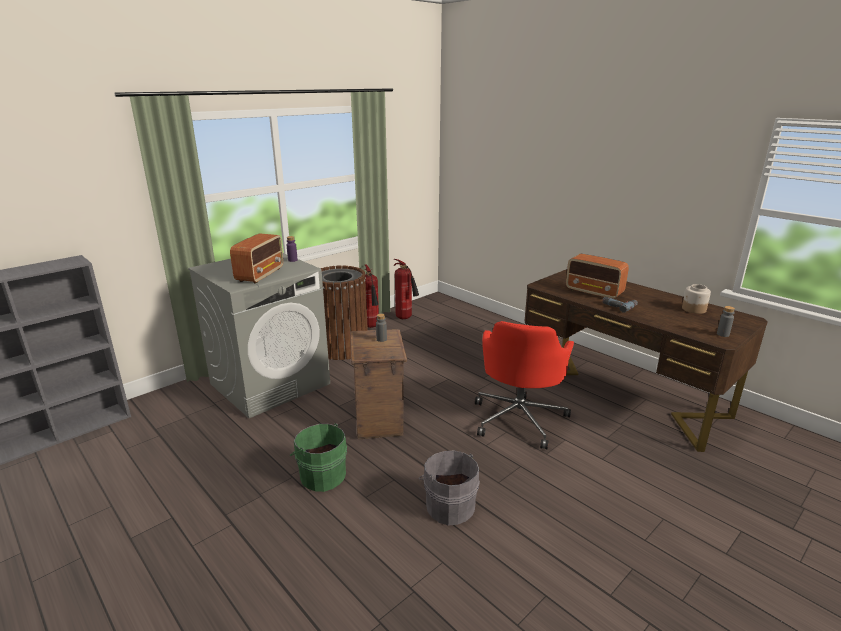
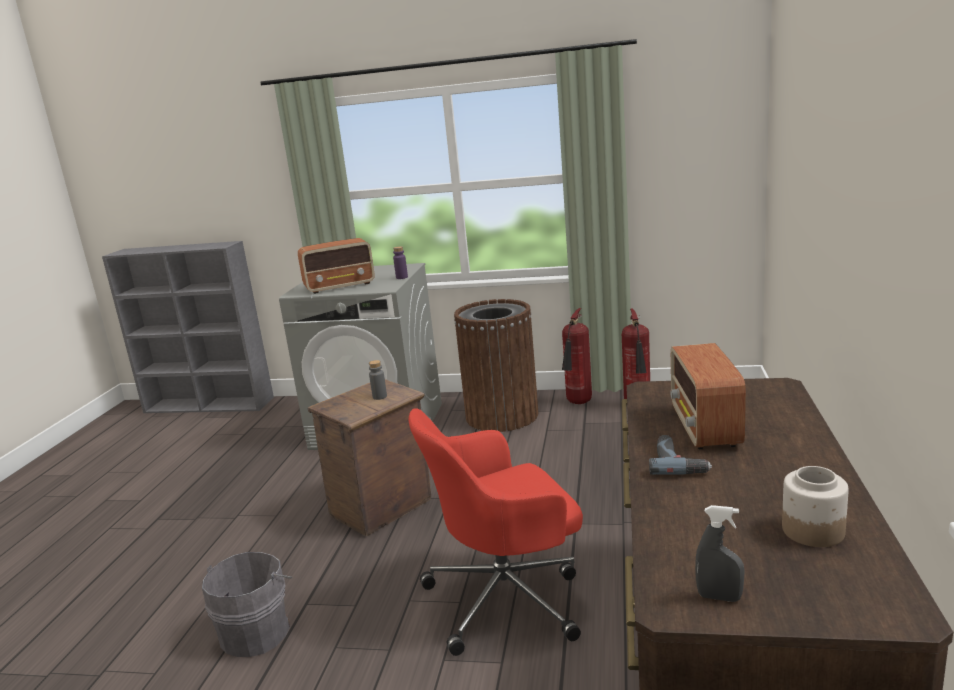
camera: 55 degrees right, 5 degrees down
(321, 475) = (250, 530): green bucket -> none
(723, 334) = (719, 597): grey bottle -> grey spray bottle

